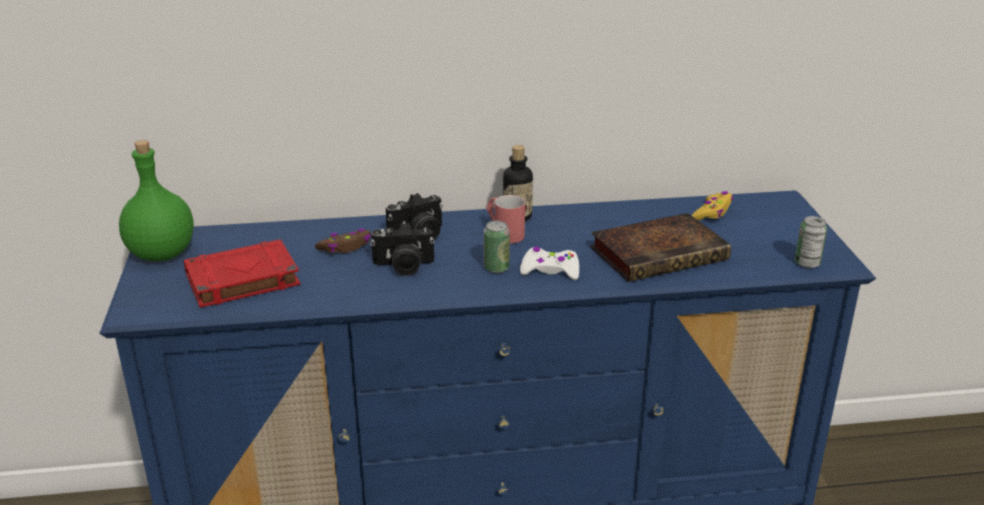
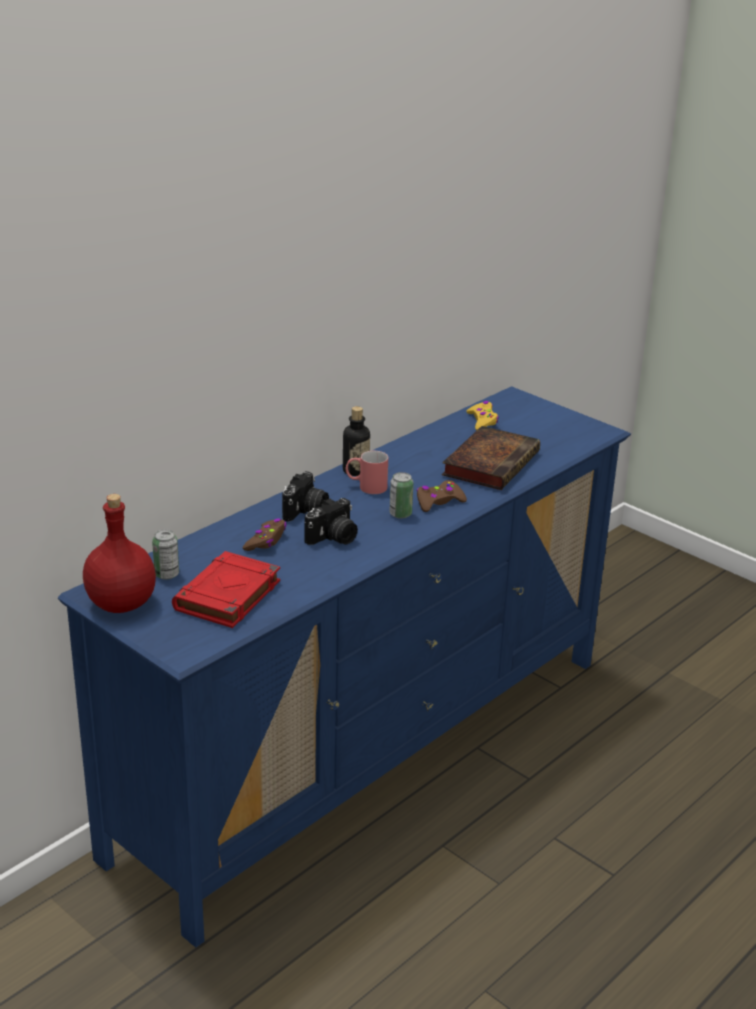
camera: 40 degrees left, 0 degrees up
(163, 254) = (122, 604): green bottle -> red bottle
(550, 270) = (439, 502): white game controller -> brown game controller
(807, 263) = (585, 437): can -> can (166, 574)

